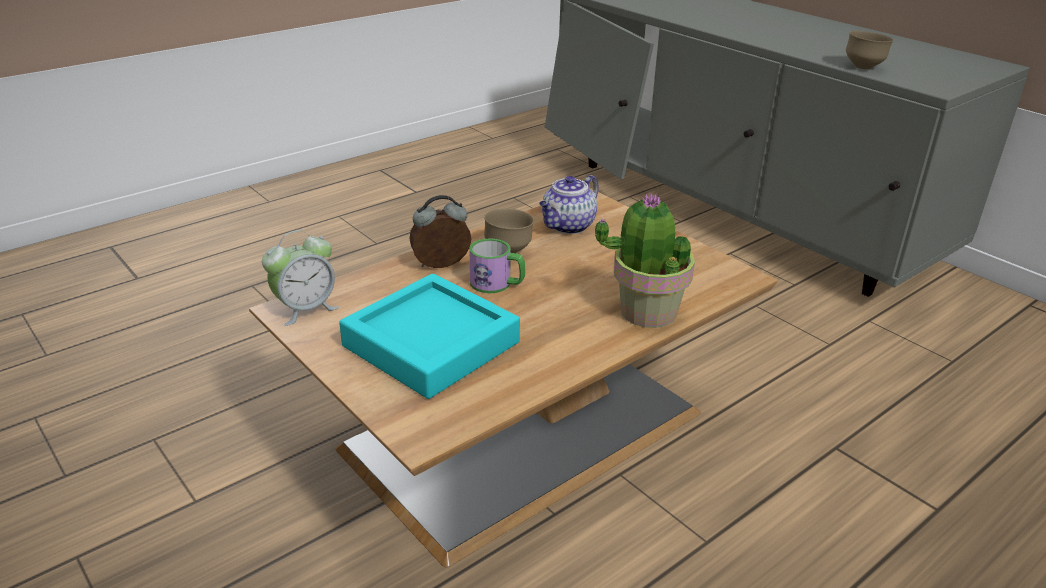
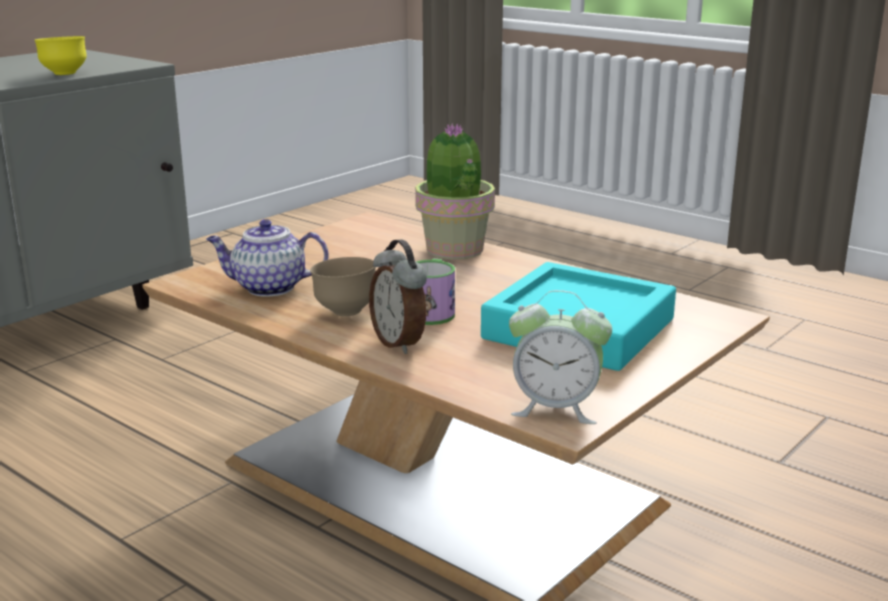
camera: 100 degrees left, 10 degrees down
(305, 309) = (556, 408): alarm clock -> alarm clock turned 150 degrees clockwise
(568, 226) = (268, 288): teapot -> teapot turned 150 degrees clockwise
(864, 67) = (64, 74): brown bowl -> yellow bowl

